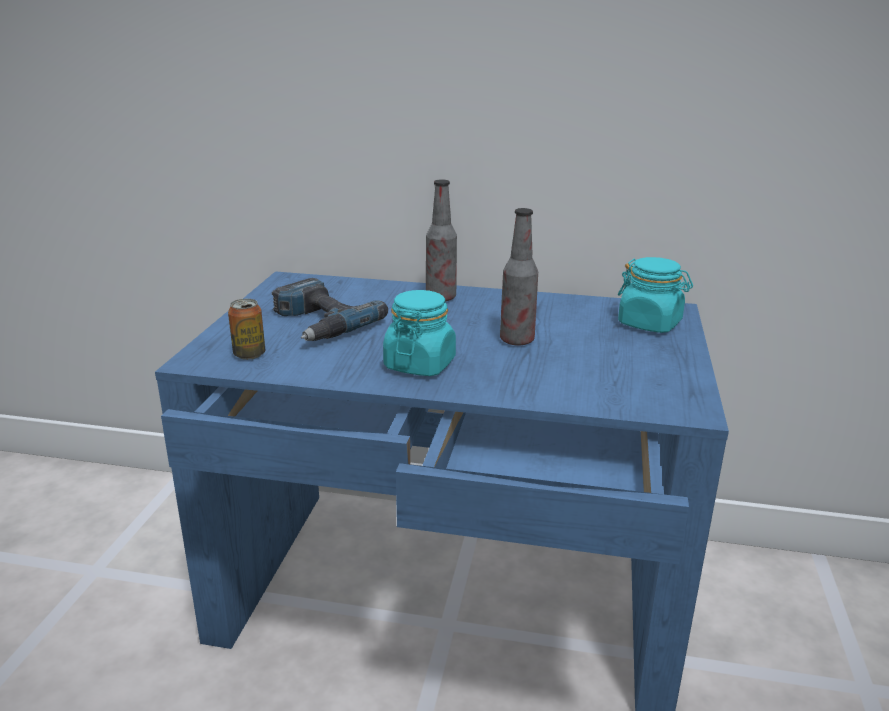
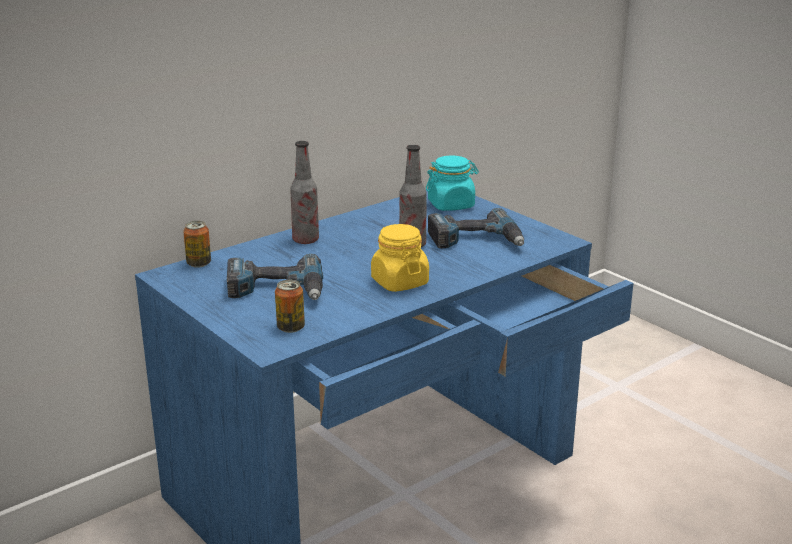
camera: 50 degrees left, 0 degrees up
(326, 281) = (199, 263): none -> can
(420, 364) = (399, 282): turquoise jar -> yellow jar
(590, 364) = (476, 240): none -> power drill

